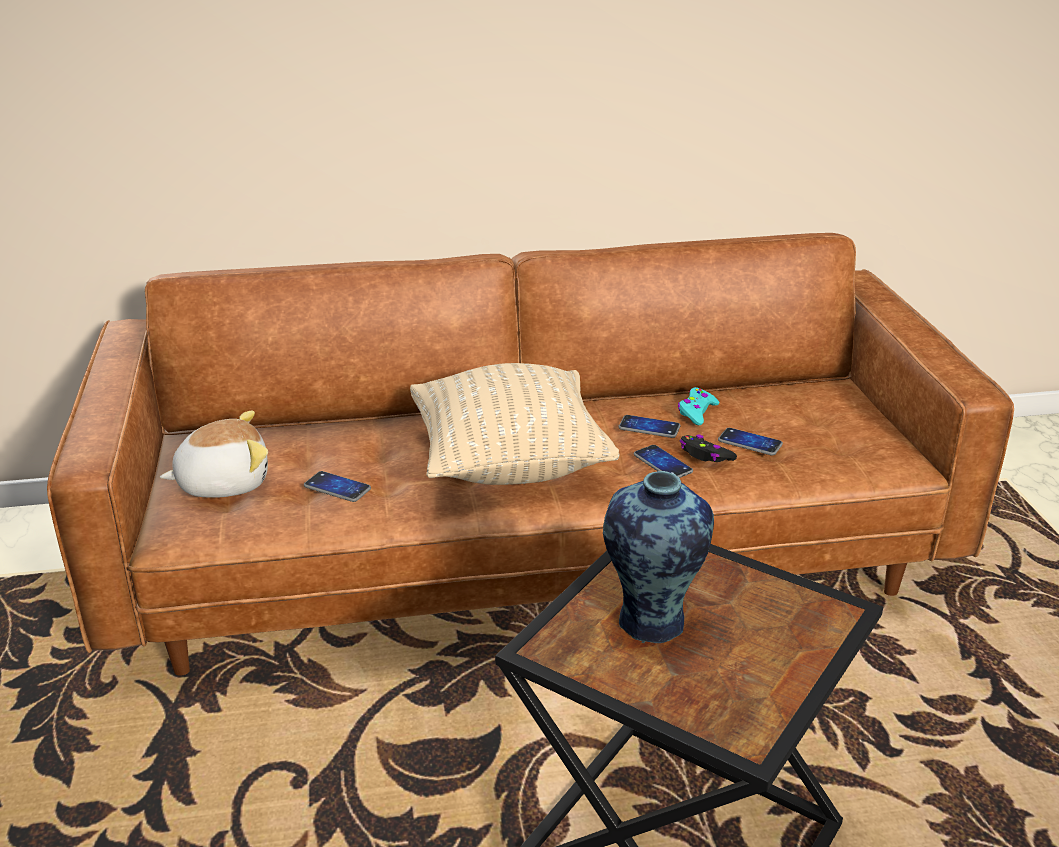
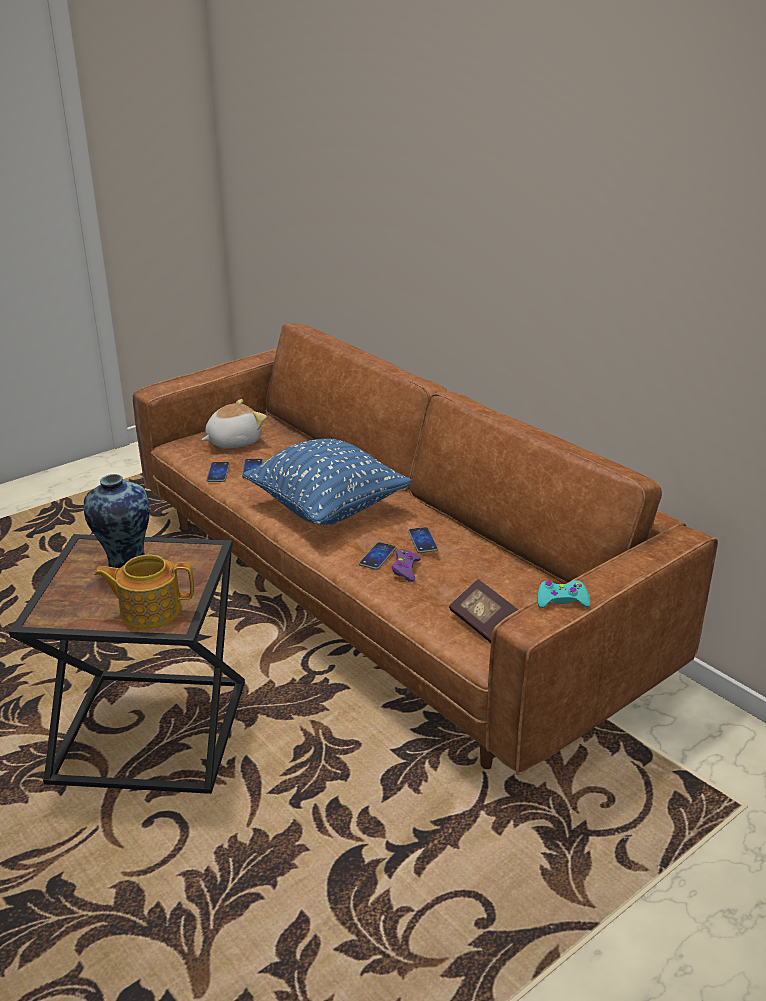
camera: 60 degrees right, 0 degrees up
(223, 482) = (233, 441): plush toy -> plush toy turned 75 degrees counterclockwise
(509, 464) = (327, 508): beige pillow -> blue pillow
(696, 412) = (466, 553): turquoise game controller -> turquoise game controller (561, 600)
(705, 455) = (405, 569): black game controller -> purple game controller
(750, 443) = (442, 583): phone -> phone (218, 473)
(789, 626) = (149, 610): none -> teapot
(848, 444) = (484, 624): none -> book

